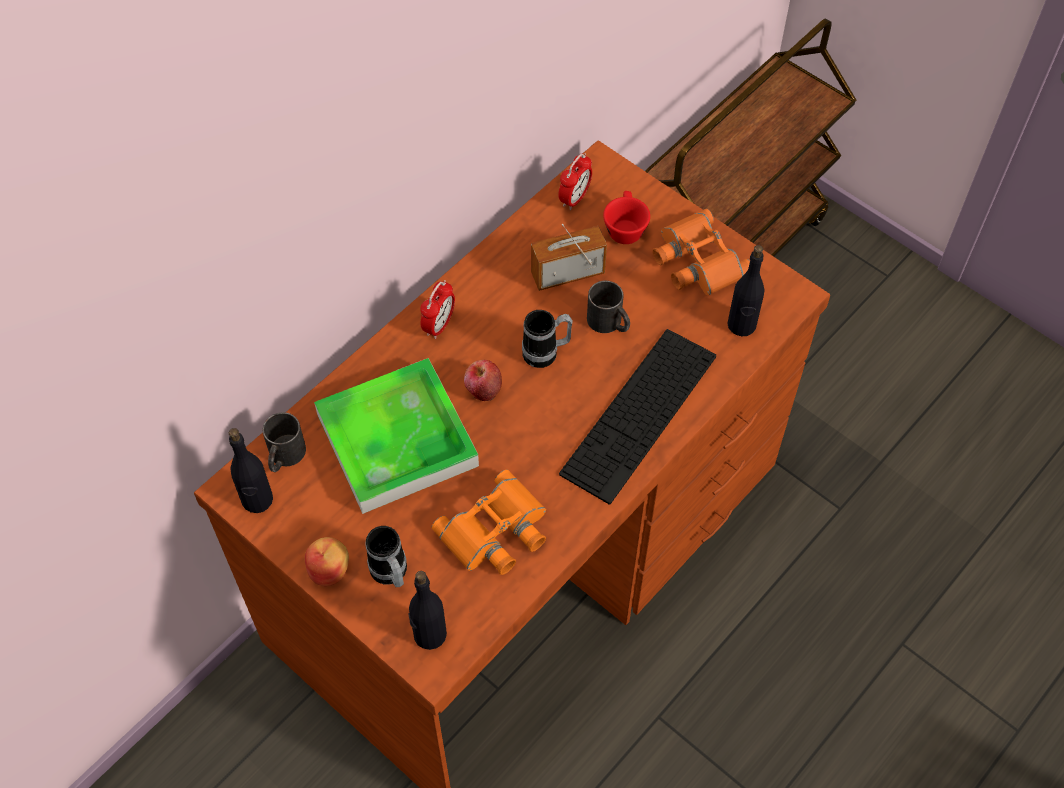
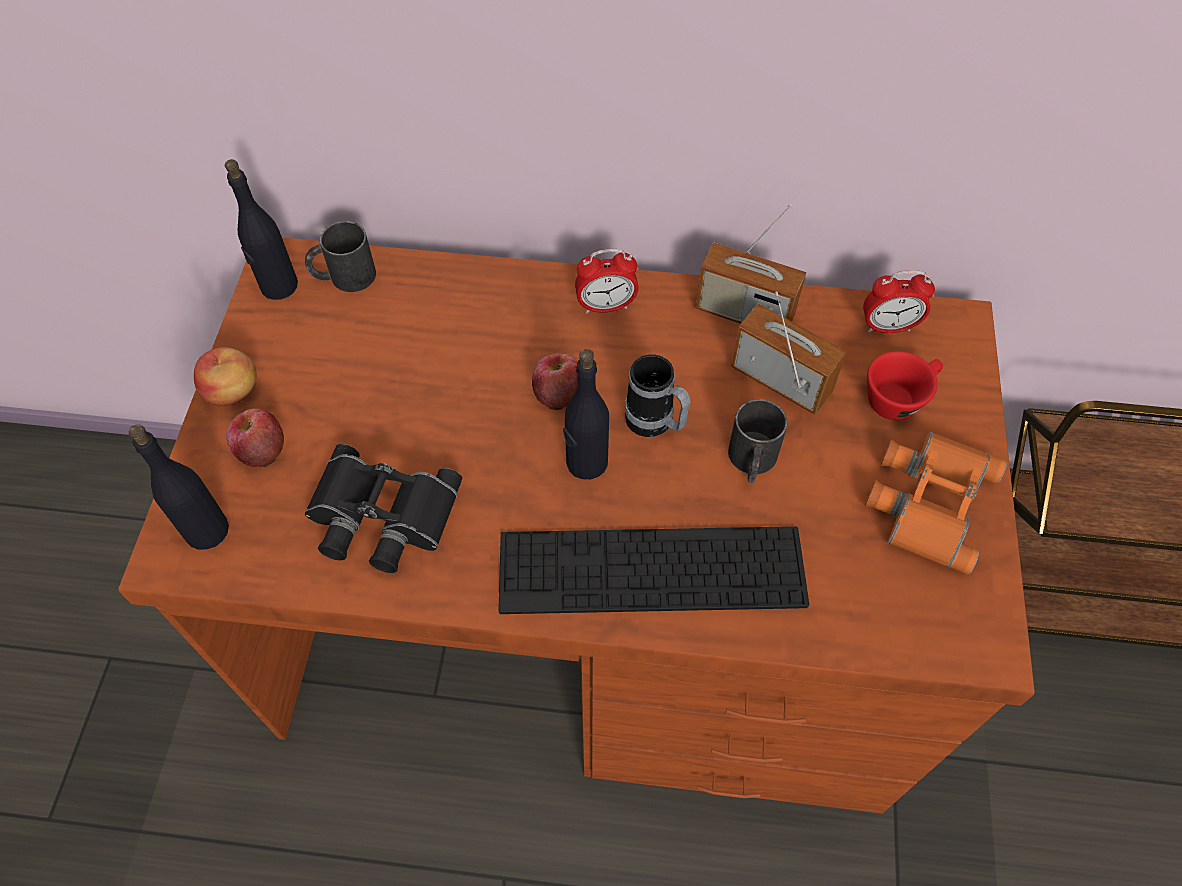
camera: 55 degrees right, 0 degrees up
(391, 574) = (261, 449): mug -> apple
(397, 440) = (433, 355): tray -> none
(496, 532) = (380, 517): orange binoculars -> black binoculars
(505, 259) = (744, 313): none -> radio
(741, 325) = (882, 610): black bottle -> black bottle (586, 462)

